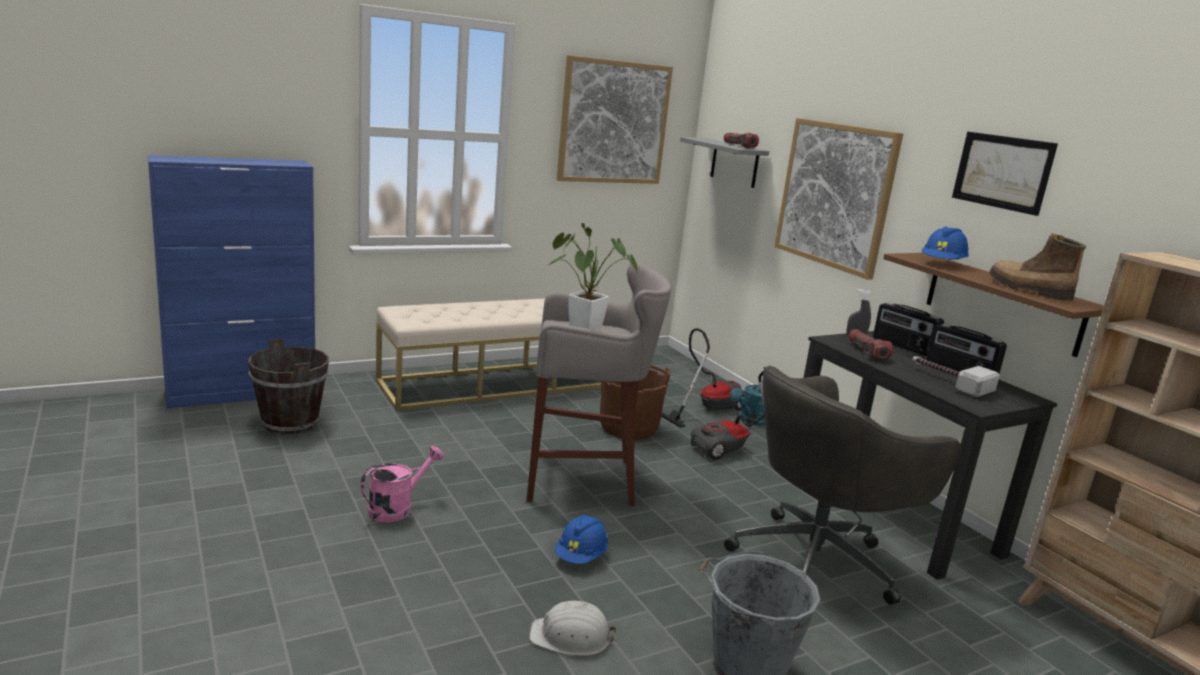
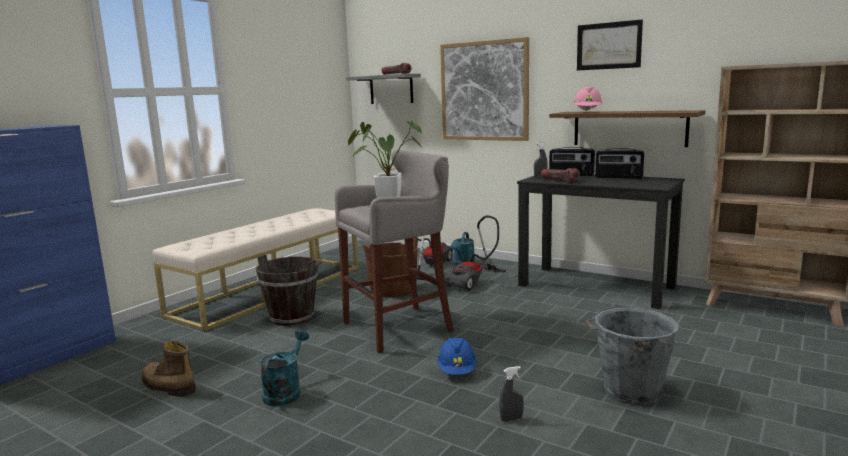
camera: 25 degrees left, 5 degrees down
(291, 422) = (116, 367): brown bucket -> brown bucket (292, 317)
(397, 508) = (285, 392): pink watering can -> turquoise watering can
(571, 637) = (511, 419): white hard hat -> grey spray bottle
(613, 122) = (296, 71): picture -> none
(817, 561) = (592, 322): grey office chair -> none
(942, 264) = (587, 112): blue hard hat -> pink hard hat
(948, 381) = (622, 182): hammer -> none
(1027, 290) = (653, 111): boot -> boot (167, 387)

